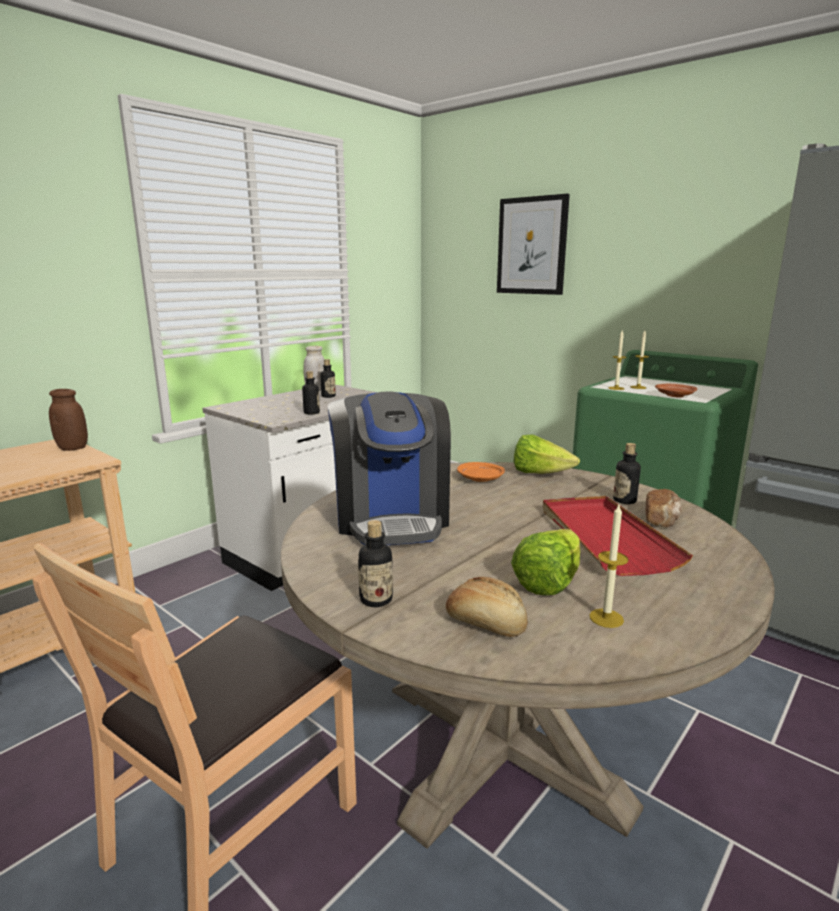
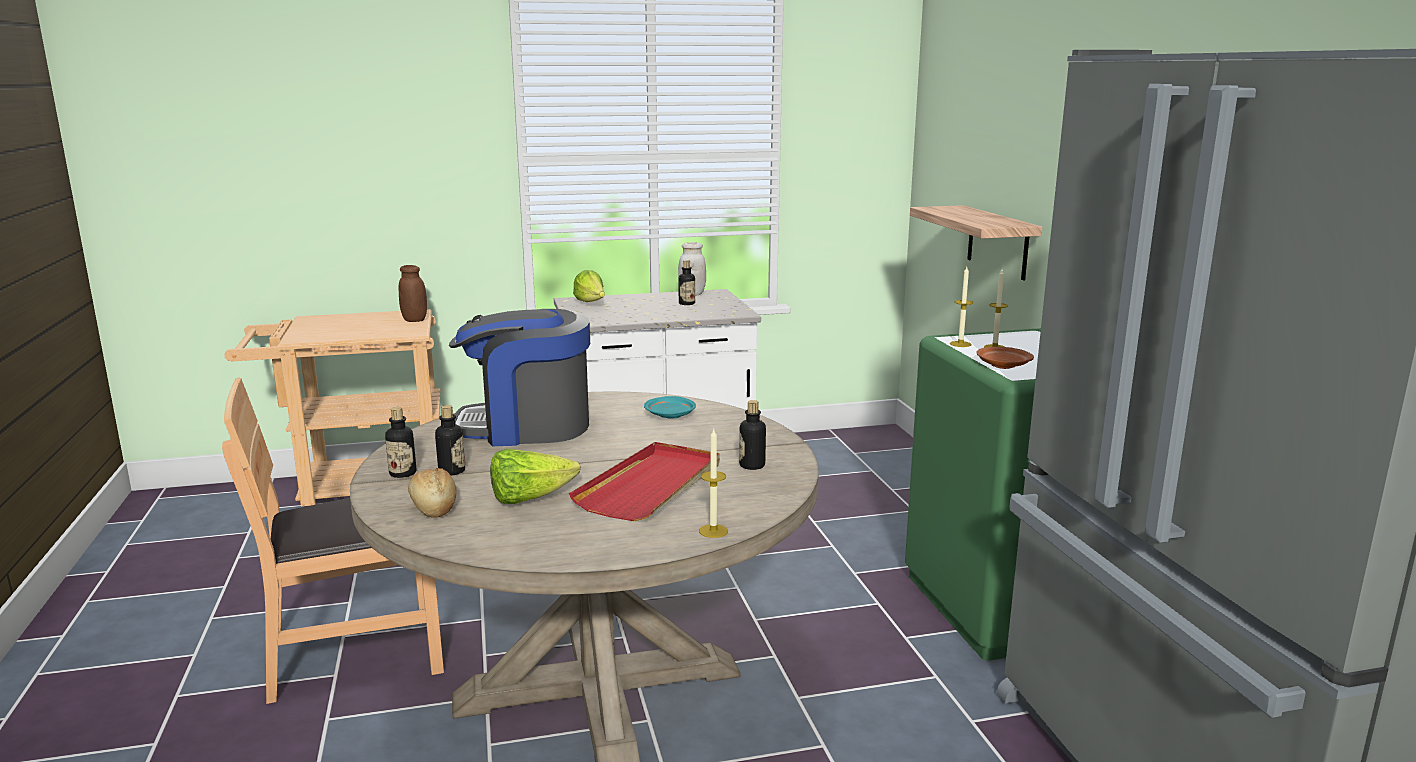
camera: 35 degrees right, 0 degrees up
(311, 413) = (630, 319): bottle -> bottle (452, 471)
(391, 518) = (526, 427): coffee machine -> coffee machine turned 60 degrees clockwise
(481, 479) = (670, 415): orange plate -> turquoise plate
(531, 326) = (997, 242): none -> shelf
(532, 246) = (1005, 128): picture -> none
(540, 474) = (736, 424): lettuce -> lettuce (591, 303)
(606, 618) = (511, 529): candle -> candle (713, 531)
(661, 519) = (740, 488): bread -> none

